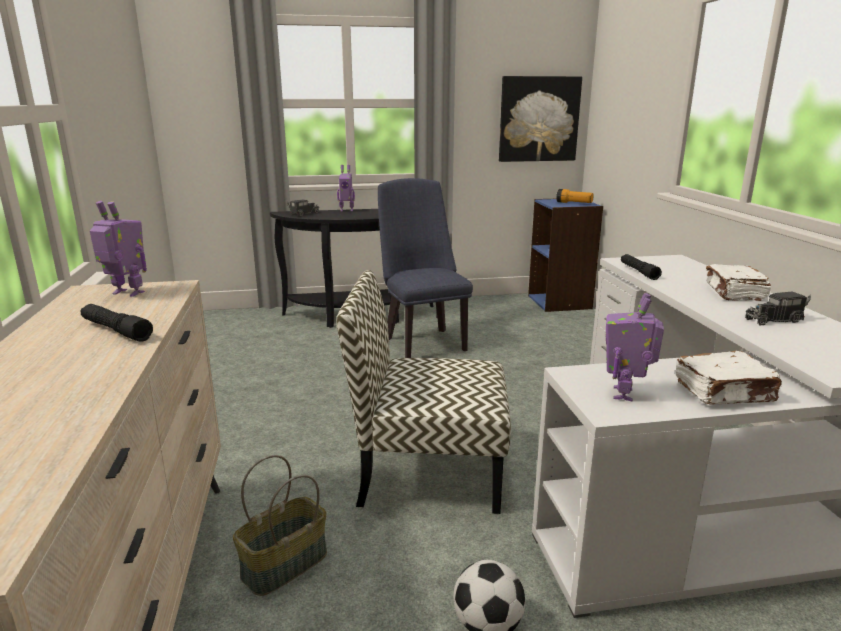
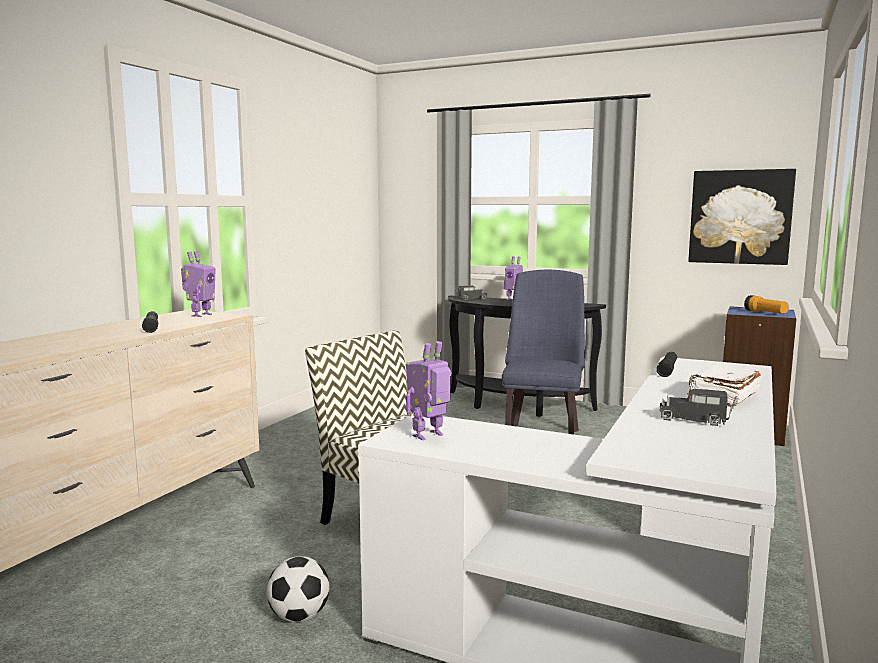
camera: 35 degrees right, 10 degrees down
(127, 293) = (200, 315): toy robot -> toy robot turned 60 degrees clockwise
(285, 566) = (232, 537): basket -> none
(725, 393) = (512, 454): white book -> none

